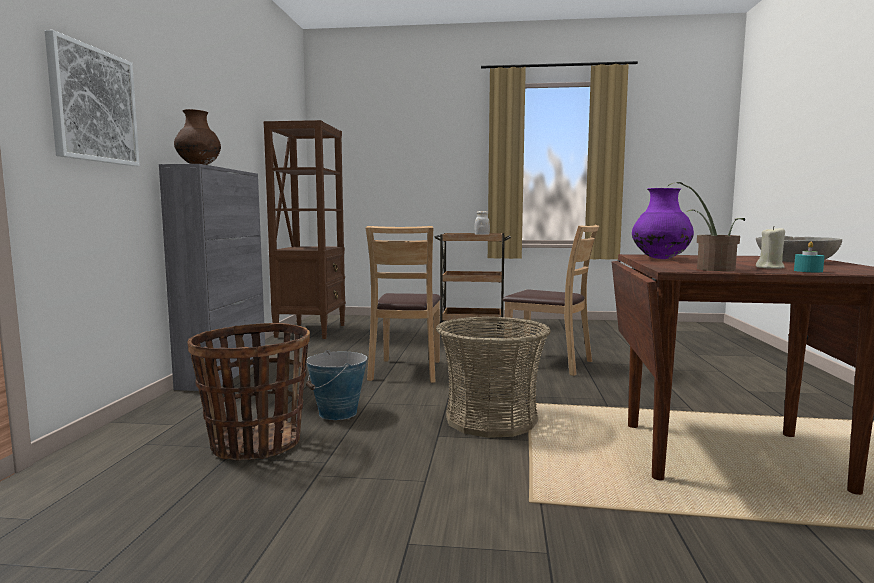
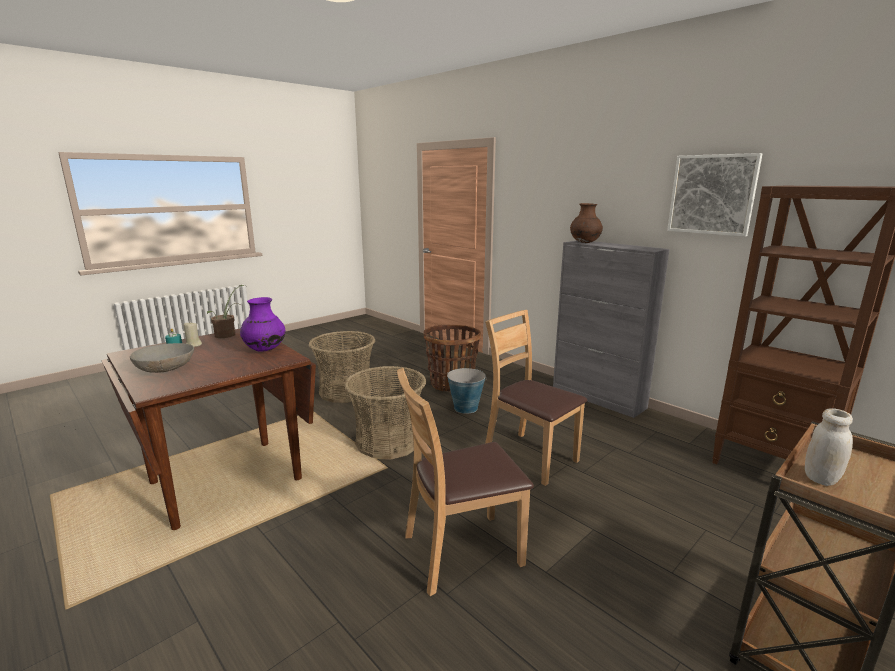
camera: 130 degrees right, 10 degrees up
(93, 105) = (537, 209): picture -> picture (712, 194)
(411, 518) = (345, 391): none -> basket

